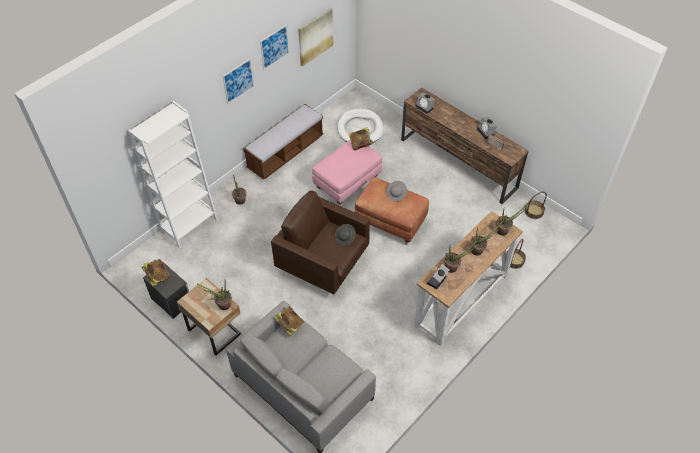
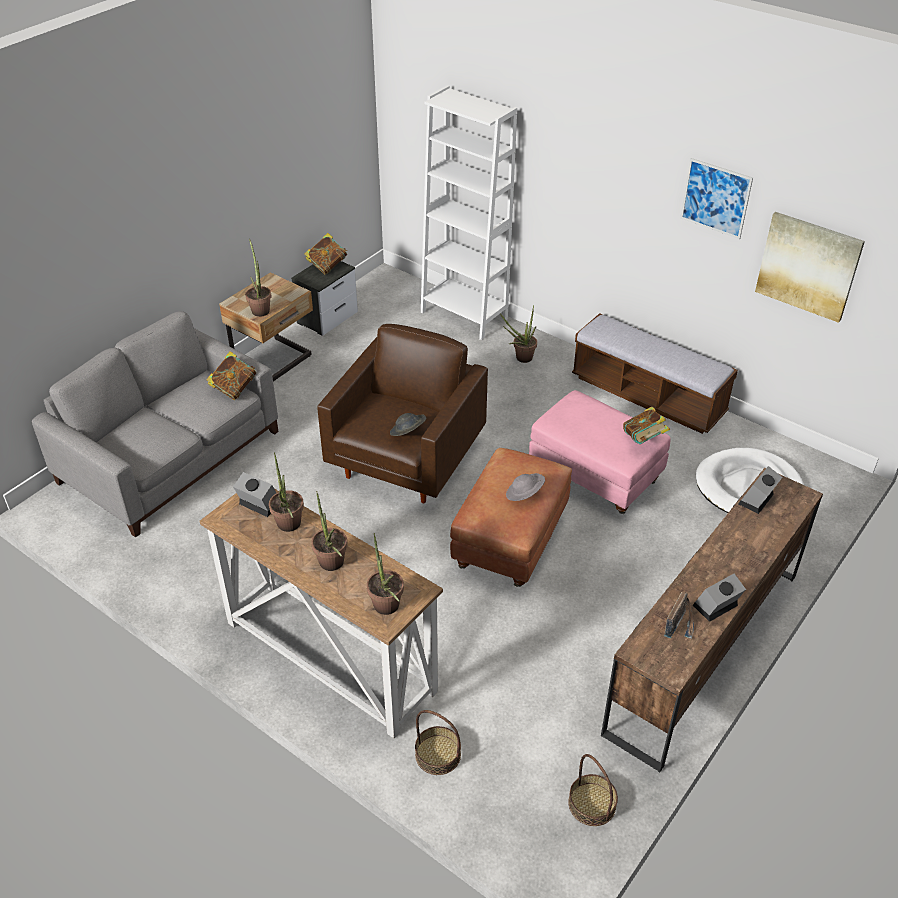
camera: 85 degrees right, 10 degrees down
(238, 81) = (630, 190): picture -> none

